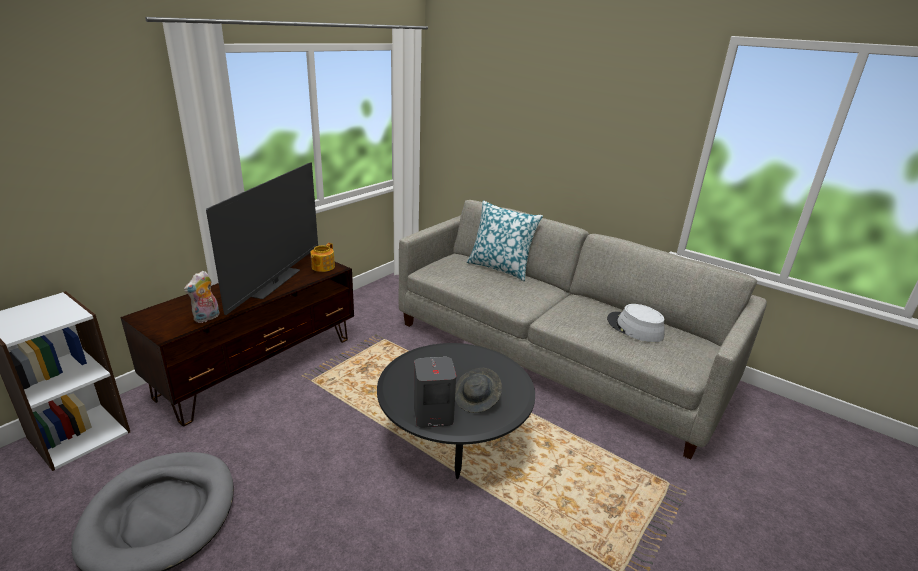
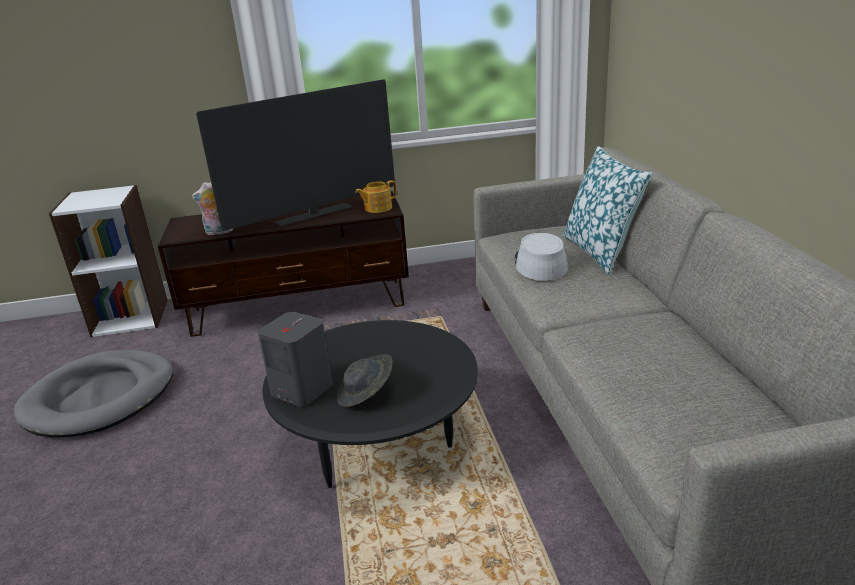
camera: 45 degrees right, 0 degrees up
(634, 328) = (686, 381): grey hat -> grey hat (539, 264)

